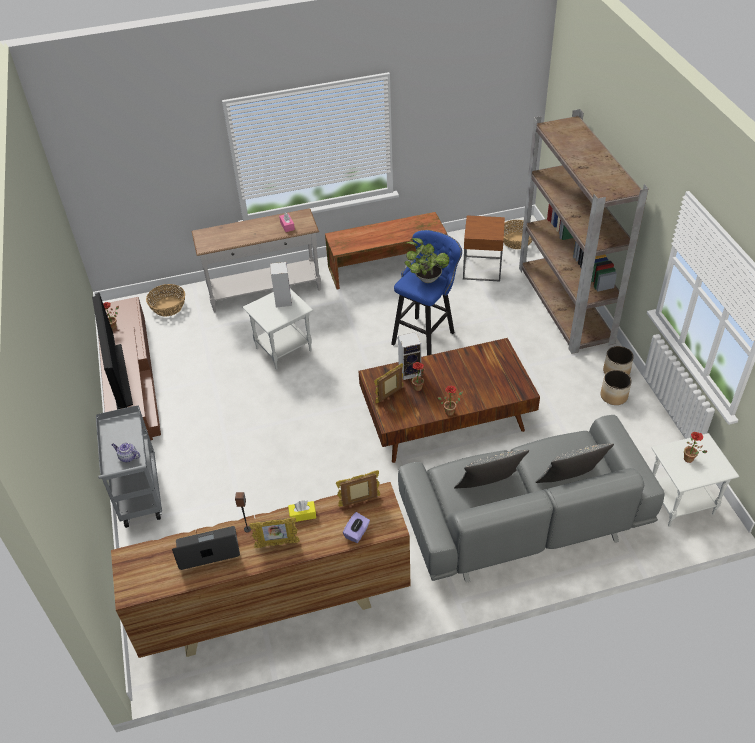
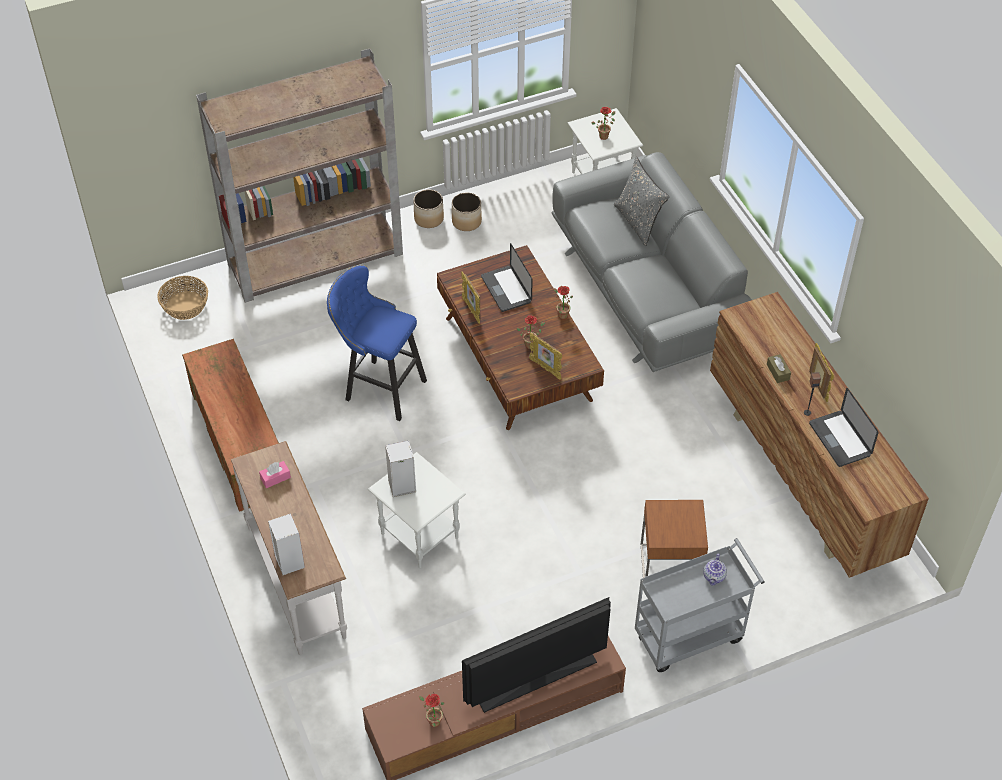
camera: 100 degrees left, 5 degrees up
(168, 307) = (337, 704): basket -> none
(302, 515) = (778, 372): yellow tissue box -> brown tissue box
(357, 533) = (787, 328): purple tissue box -> none
(359, 501) = (750, 331): picture frame -> picture frame (471, 310)
(410, 371) = (504, 354): speaker -> speaker (288, 561)
(426, 278) = (376, 323): potted plant -> none
(482, 268) = (244, 339): brown side table -> brown side table (669, 566)
(484, 378) = (506, 289): none -> laptop
(489, 487) = (661, 278): grey pillow -> none

